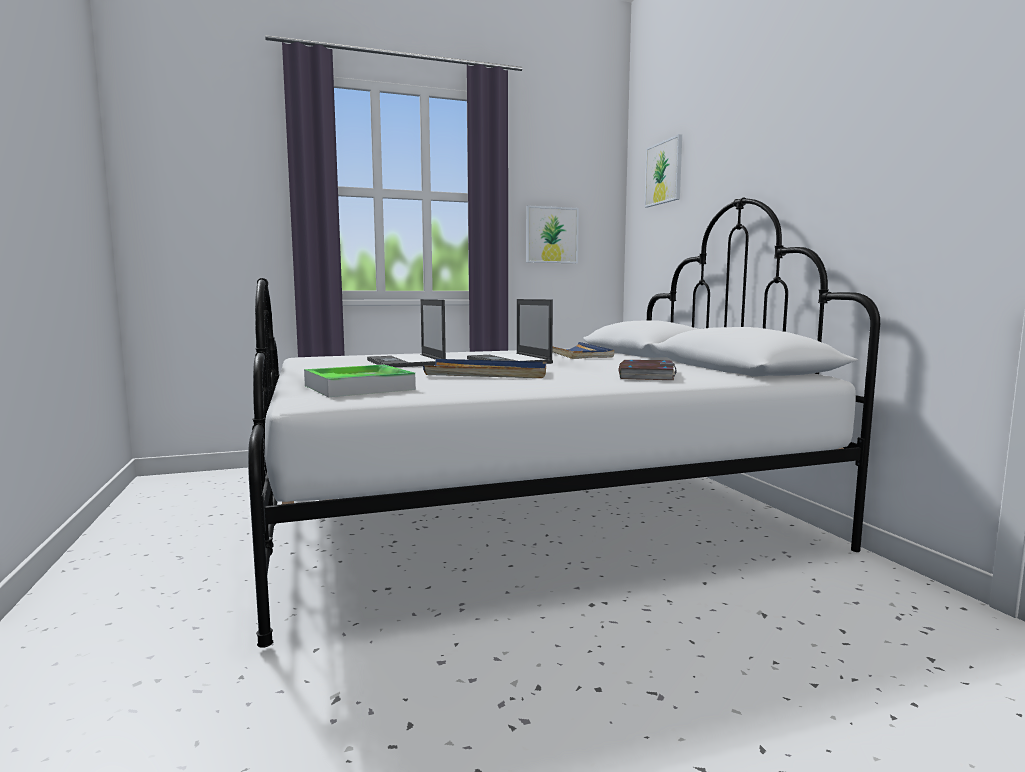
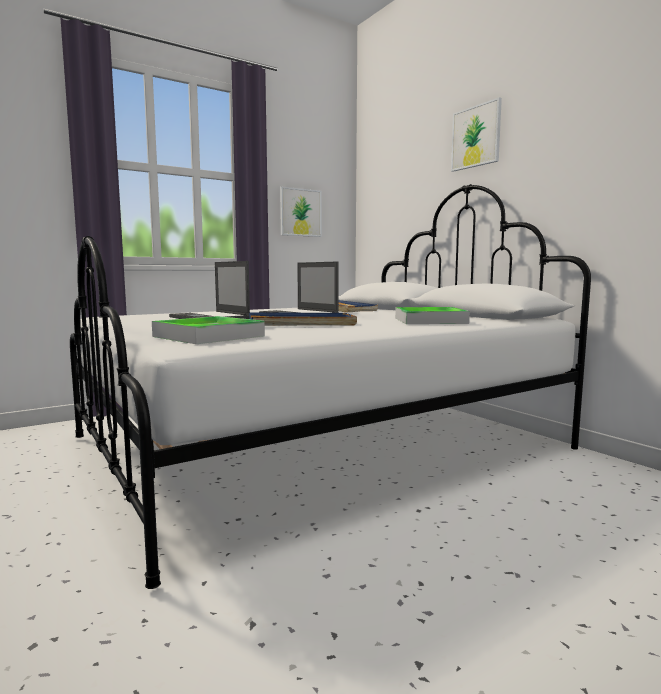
camera: 15 degrees left, 0 degrees up
(646, 375) = (430, 321): book -> tray
(664, 172) = (393, 164): picture -> picture (476, 136)

